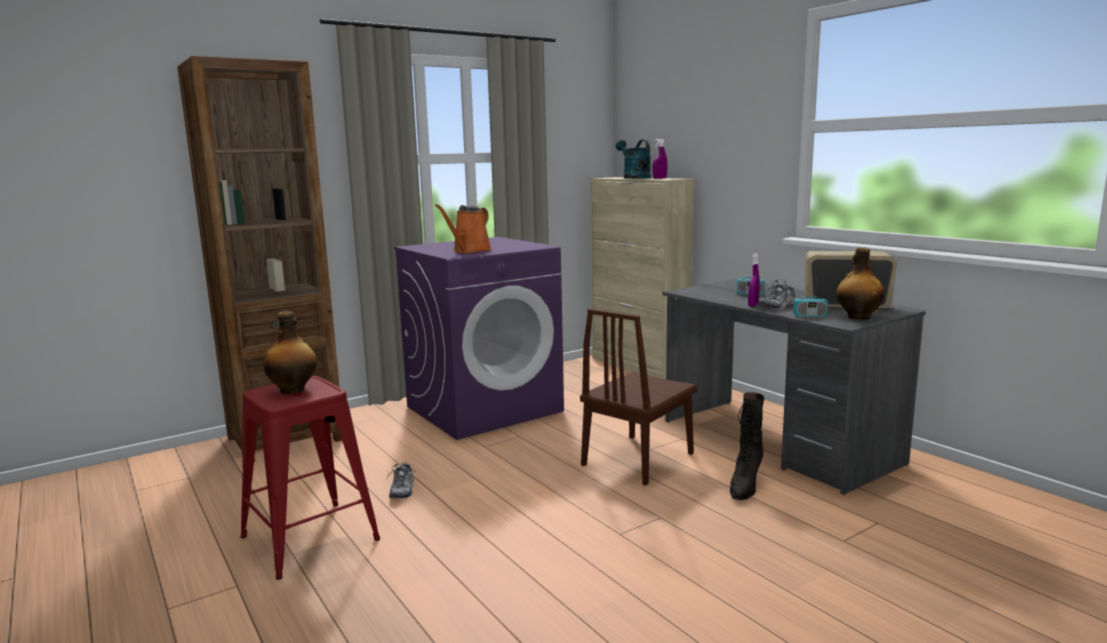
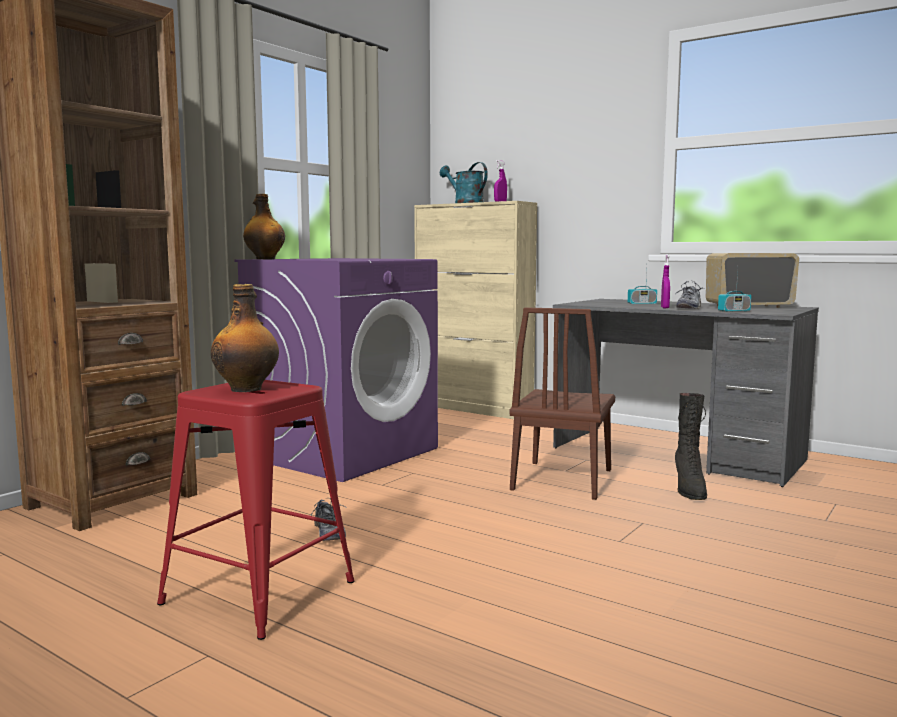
camera: 20 degrees left, 5 degrees down
(469, 250) = (344, 259): orange watering can -> none
(858, 317) = (777, 310): bottle -> bottle (264, 259)

